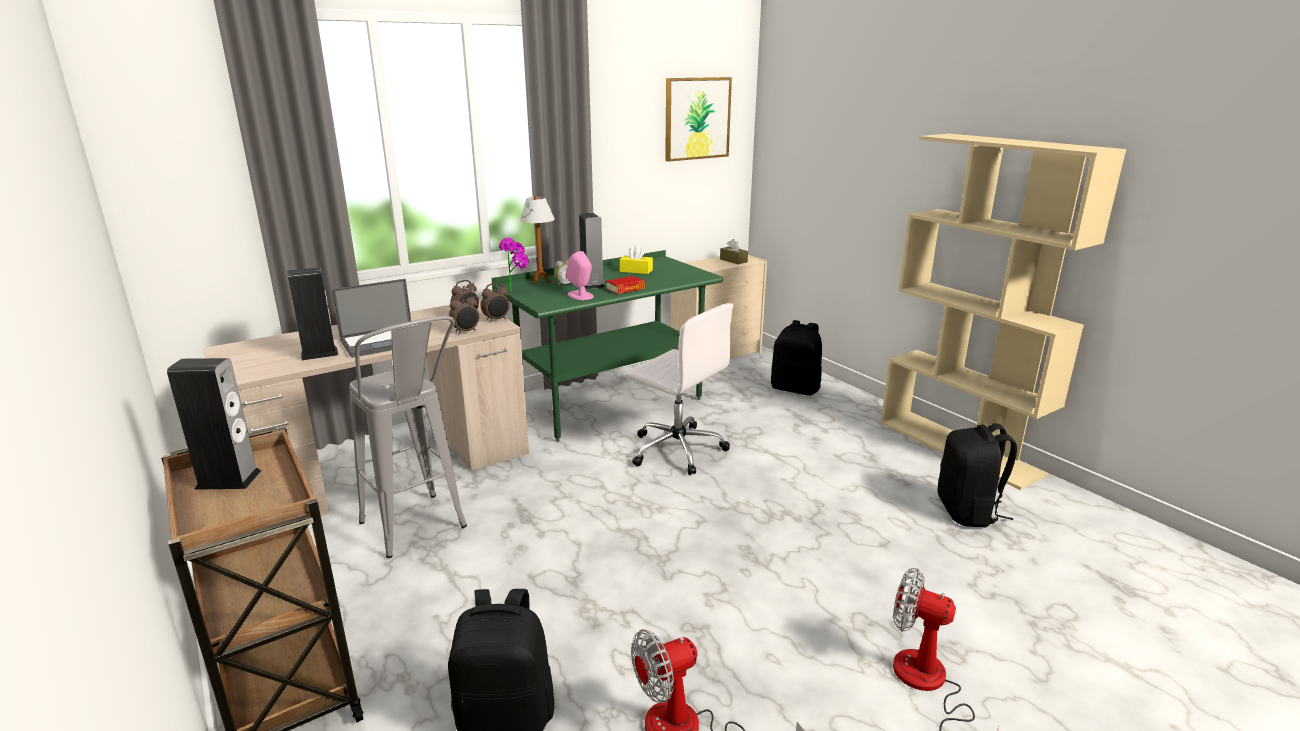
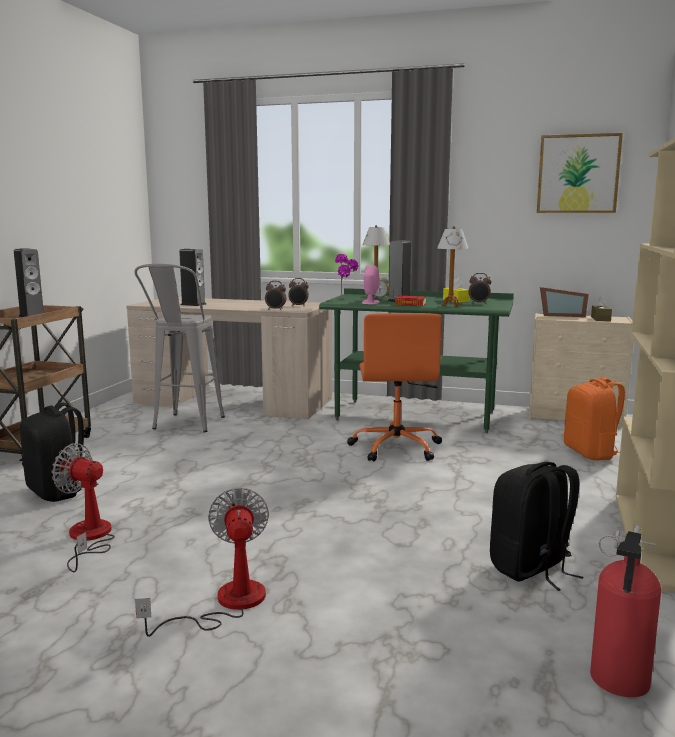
camera: 50 degrees right, 10 degrees down
(384, 341) = (230, 306): laptop -> none
(496, 320) = (307, 309): alarm clock -> alarm clock (479, 303)
(659, 281) = (450, 305): none -> table lamp
(676, 449) = (396, 447): white office chair -> orange office chair
(697, 262) = (561, 315): none -> picture frame
(795, 389) = (591, 453): black backpack -> orange backpack
(1133, 562) = (618, 682): none -> fire extinguisher

